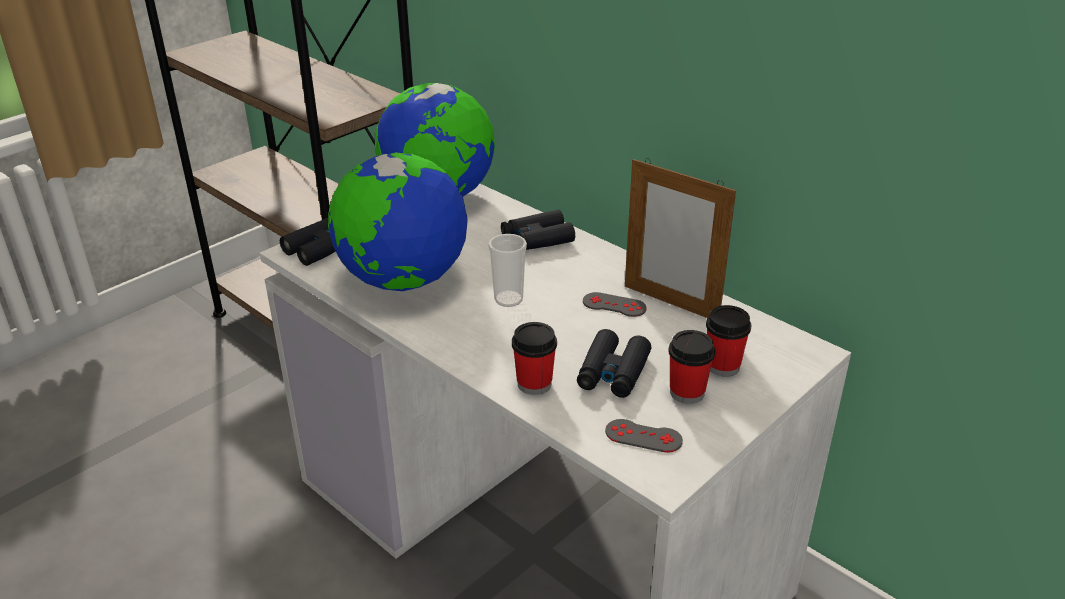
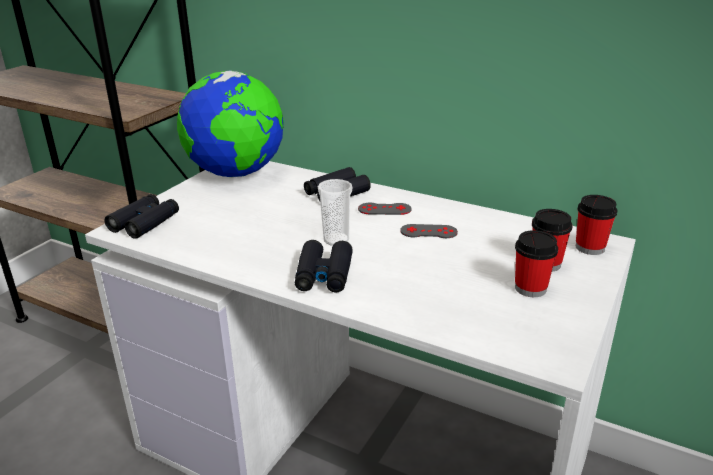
camera: 15 degrees left, 5 degrees down
(403, 280) = (233, 238): globe -> none
(534, 384) = (396, 303): cup -> cup (590, 247)
(613, 373) = (459, 283): black binoculars -> black binoculars (324, 275)
(643, 436) = (517, 330): grey game controller -> grey game controller (384, 209)
(670, 303) = (473, 224): picture frame -> none

